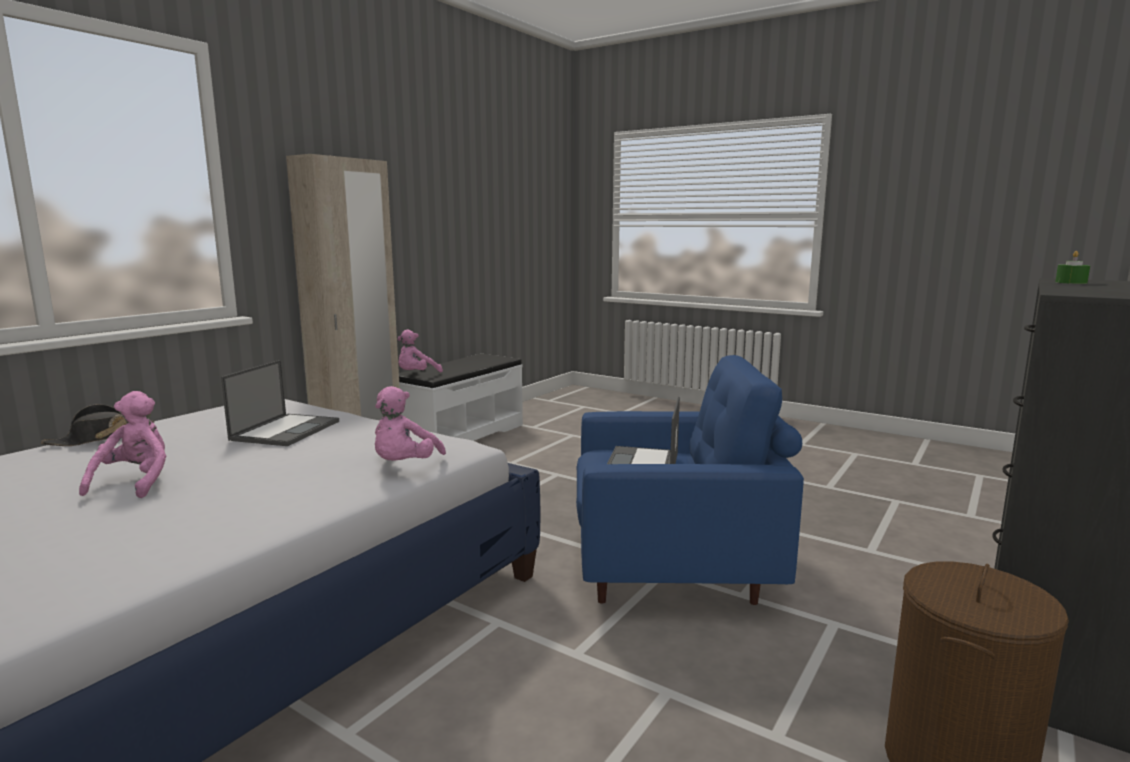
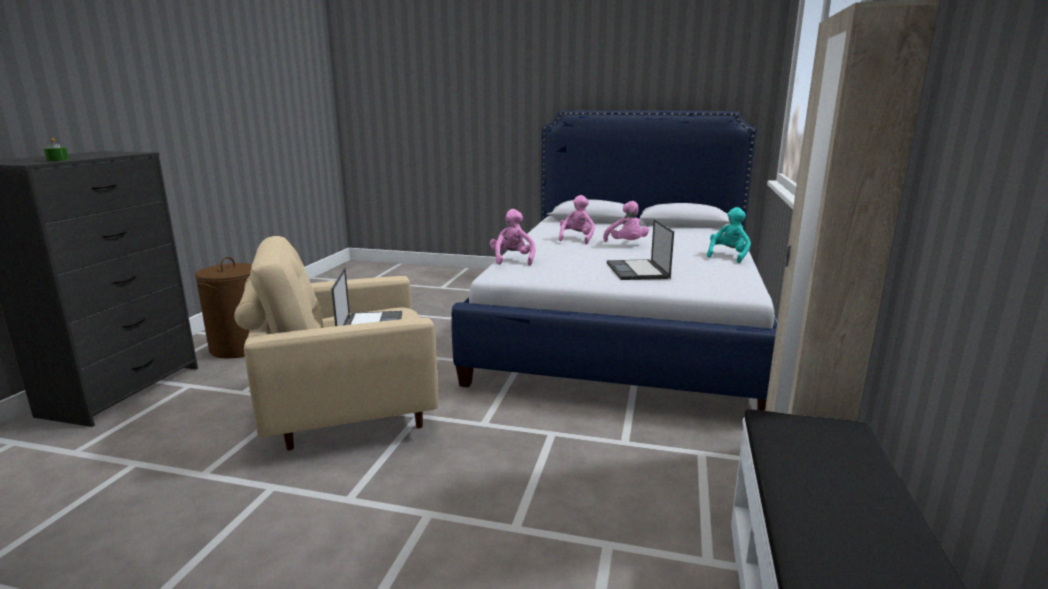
camera: 160 degrees right, 5 degrees up
(100, 439) = (728, 256): black hat -> turquoise plush toy
(416, 375) = (815, 424): pink plush toy -> pink plush toy (577, 239)
(674, 568) = (348, 410): blue armchair -> beige armchair

